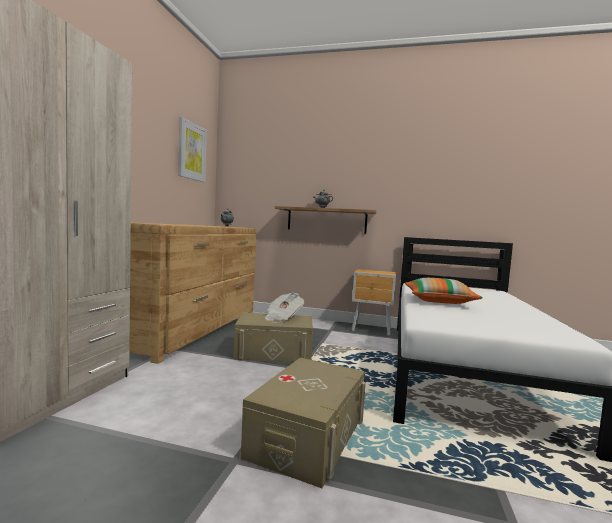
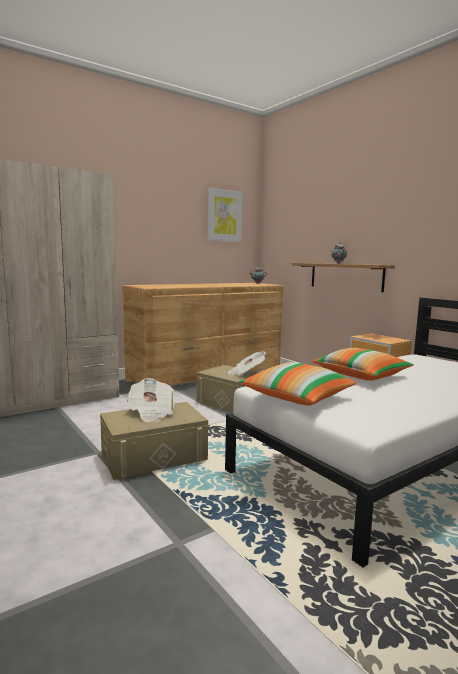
camera: 40 degrees right, 5 degrees up
(298, 379) = (151, 412): none -> newspaper
(470, 326) = (296, 397): none -> pillow

